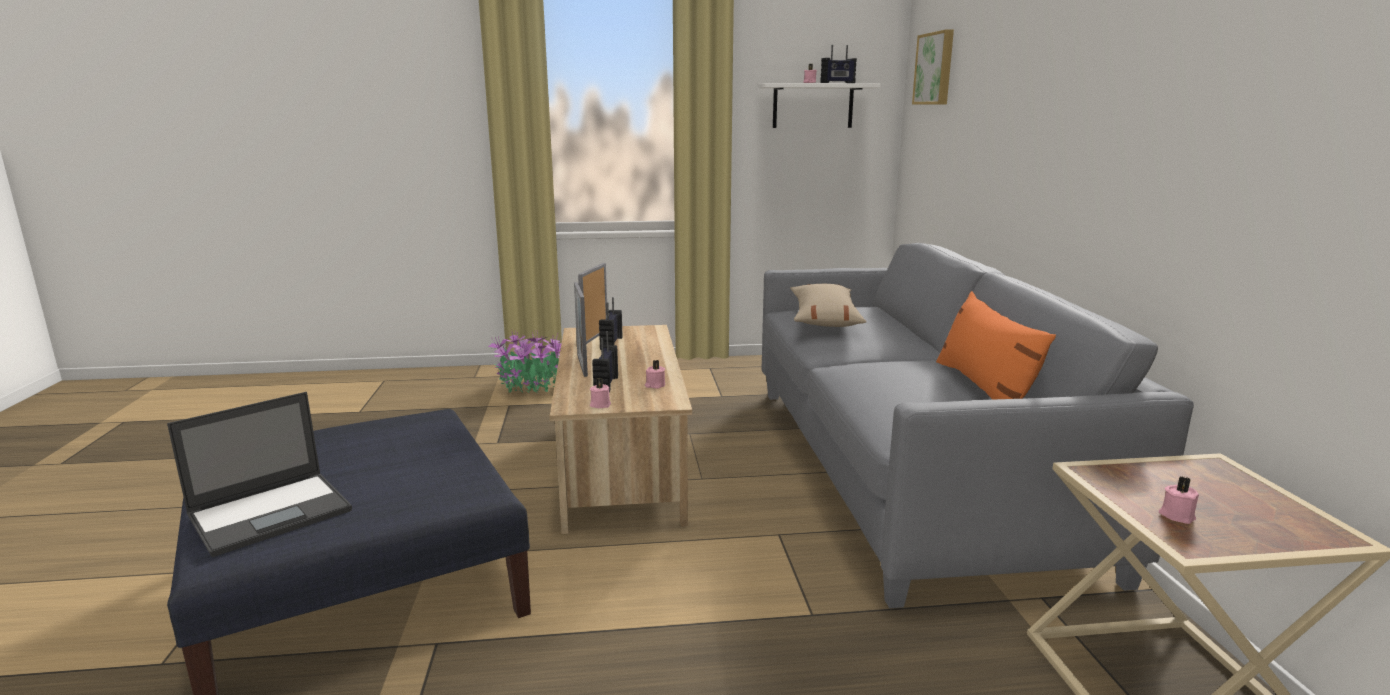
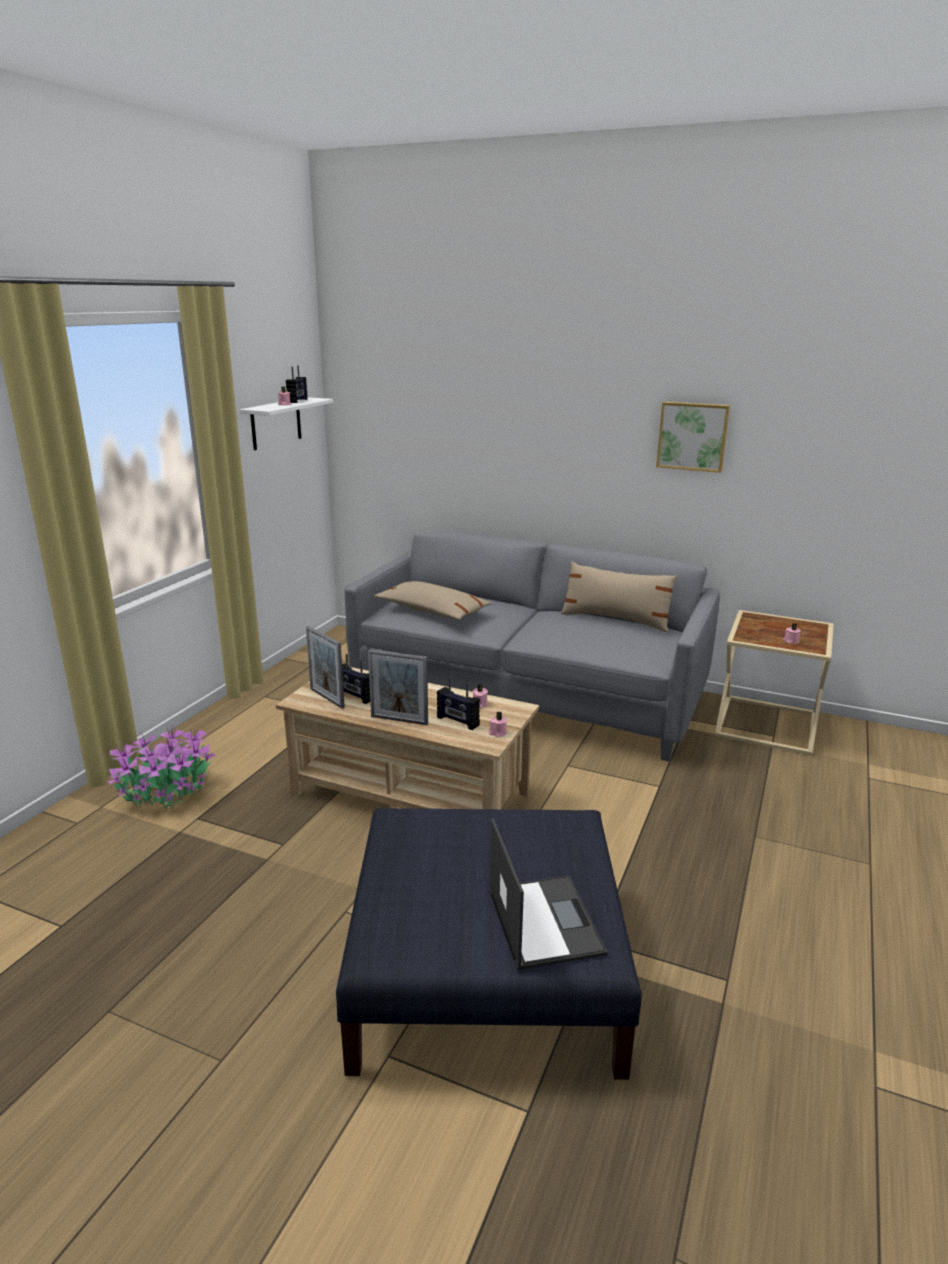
camera: 60 degrees left, 5 degrees up
(935, 69) = (383, 386): picture -> picture (692, 436)
(984, 389) = (615, 620): orange pillow -> beige pillow

